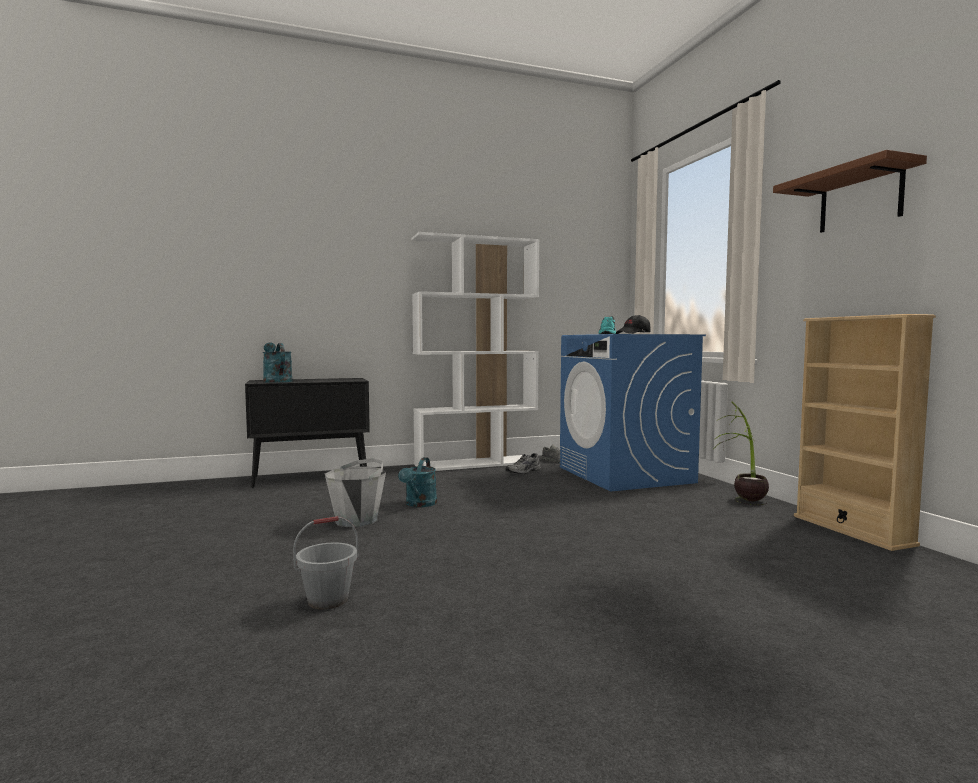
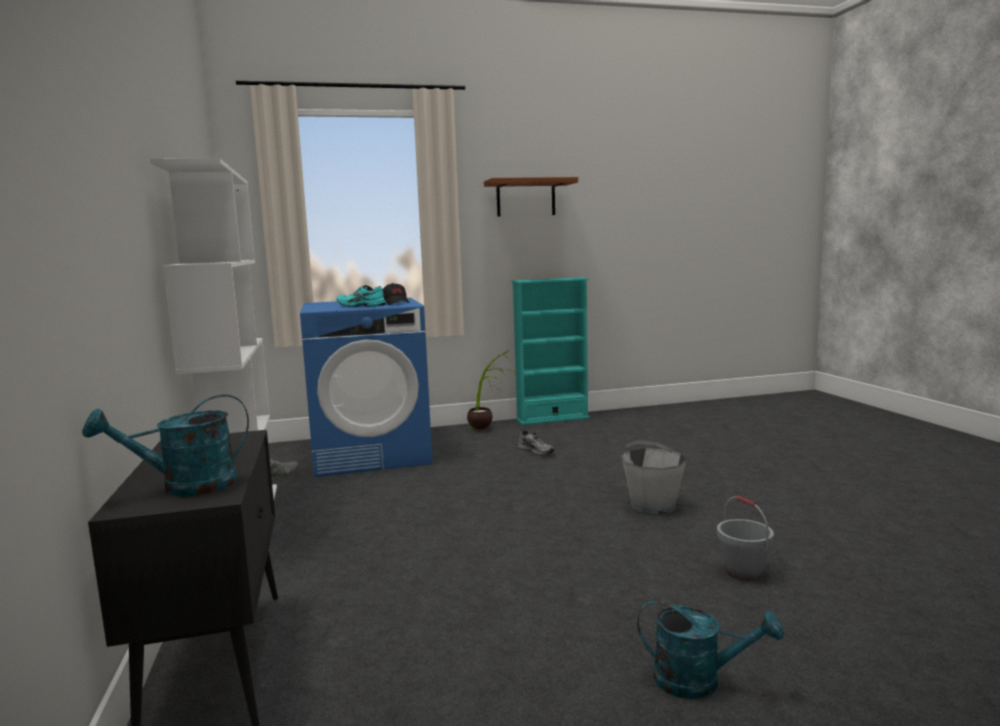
camera: 85 degrees left, 5 degrees up
(357, 520) = (511, 583): grey bucket -> grey bucket (652, 506)
(419, 504) = (449, 549): turquoise watering can -> turquoise watering can (699, 681)
(524, 471) = (319, 494): grey shoe -> grey shoe (537, 451)
(852, 530) = (552, 418): beige bookcase -> turquoise bookcase

